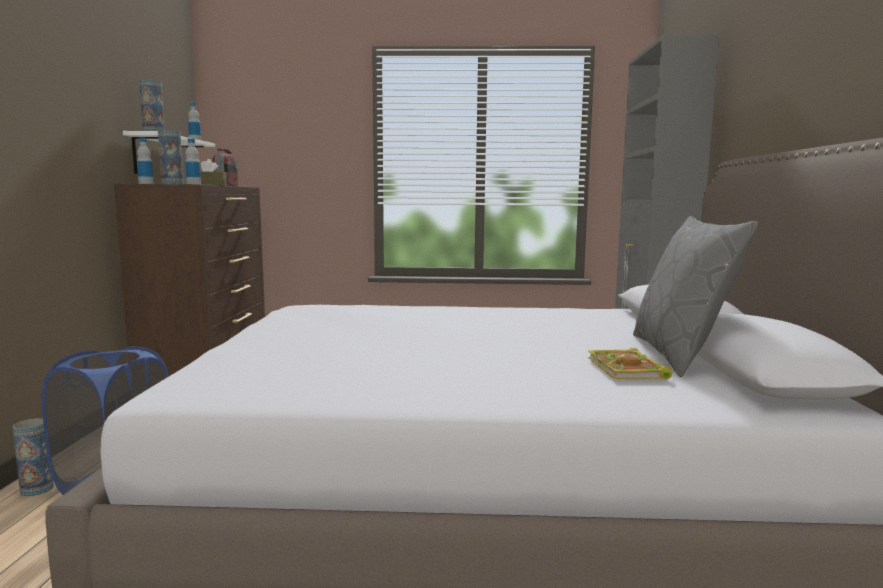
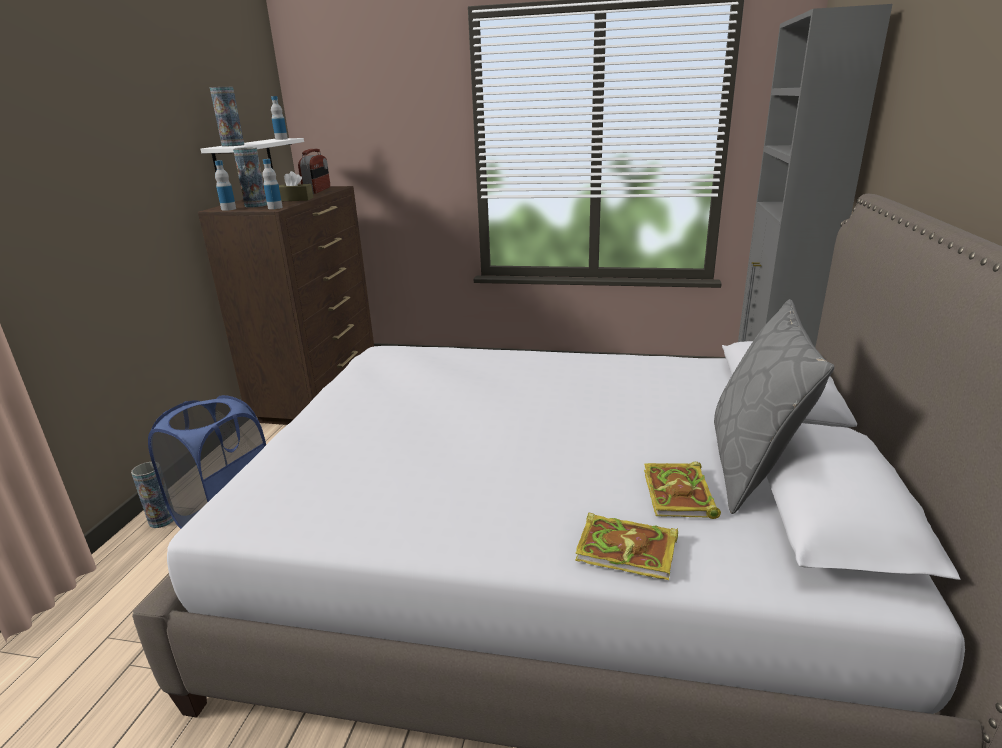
camera: 10 degrees right, 15 degrees up
(600, 397) = (629, 550): none -> book

